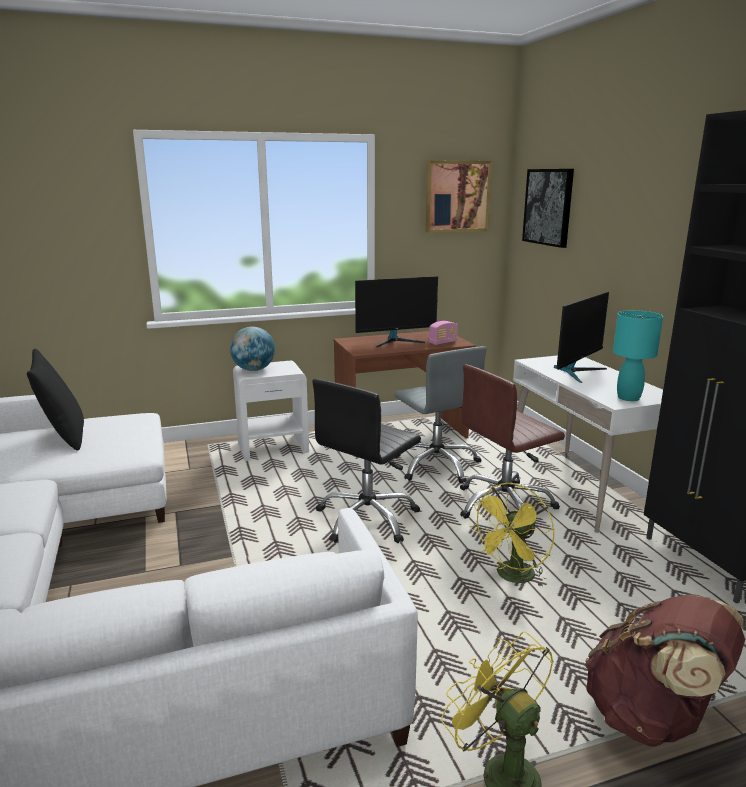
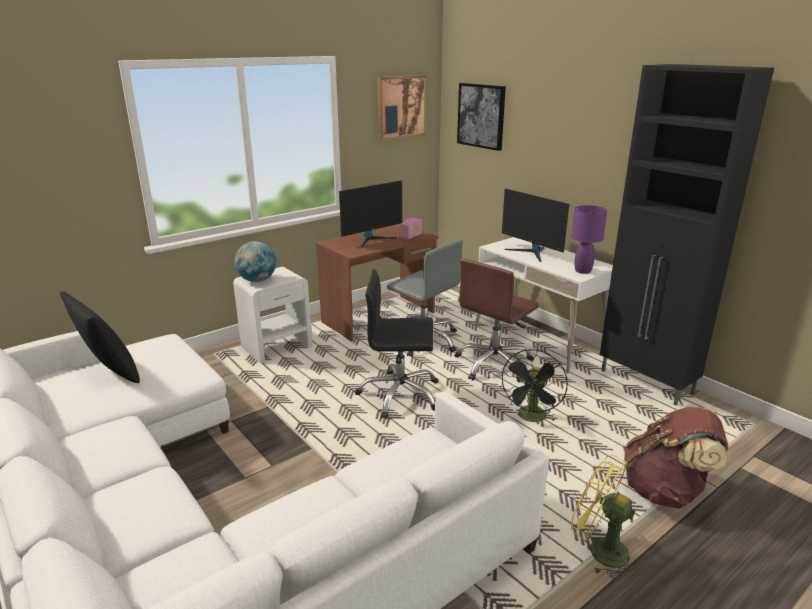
camera: 20 degrees left, 5 degrees up
(367, 519) = (400, 395): black office chair -> black office chair turned 75 degrees clockwise
(512, 578) = (531, 419): yellow fan -> black fan
(576, 372) = (531, 252): monitor -> monitor turned 120 degrees clockwise
(628, 398) = (582, 271): turquoise table lamp -> purple table lamp

